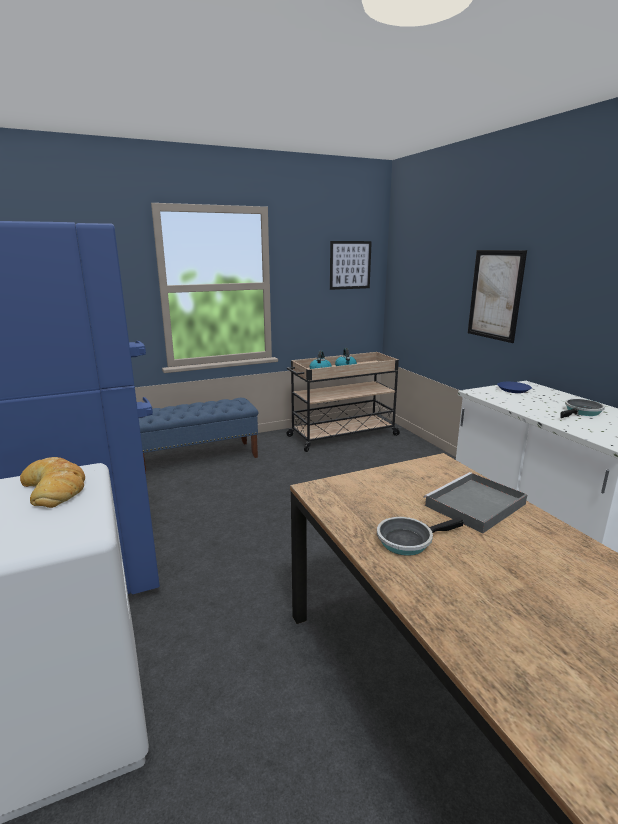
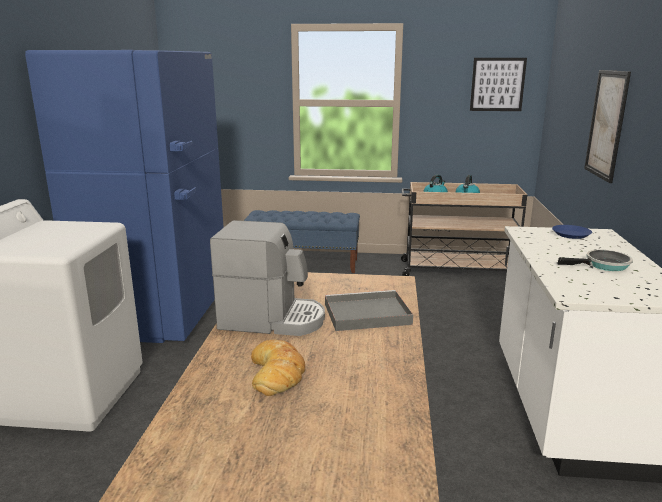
camera: 30 degrees right, 0 degrees up
(55, 487) = (78, 230): bread -> bread (277, 372)
(408, 540) = (272, 320): frying pan -> coffee machine

